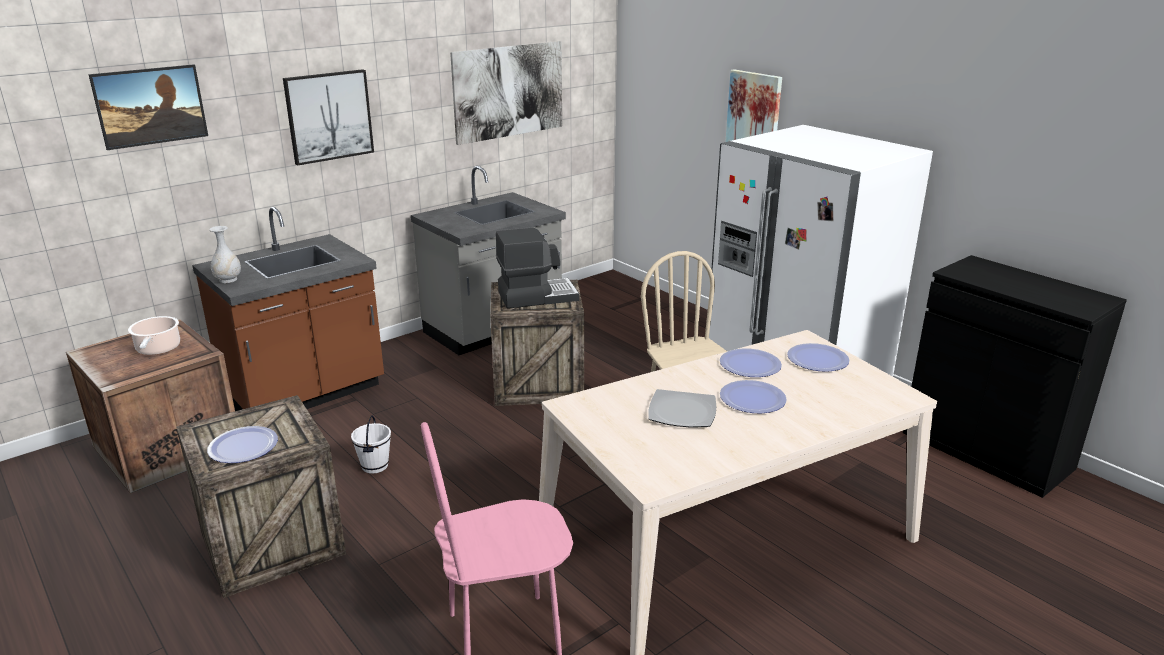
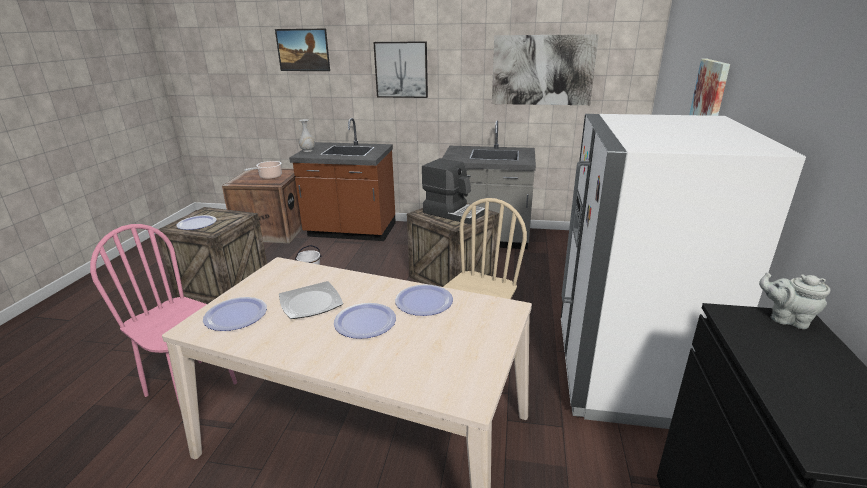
camera: 50 degrees right, 0 degrees up
(817, 359) = (479, 326): plate -> plate (236, 315)
(973, 264) = (786, 319): none -> grey teapot

